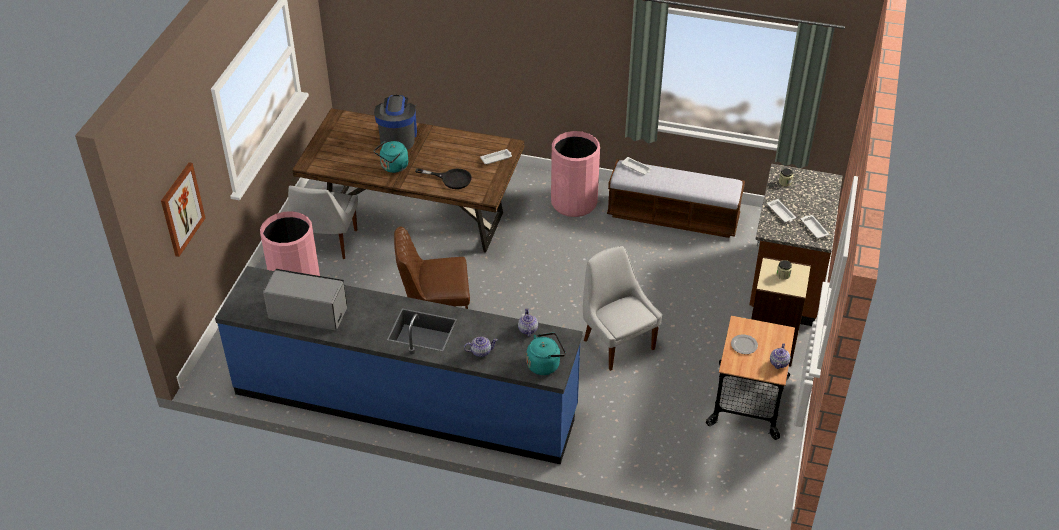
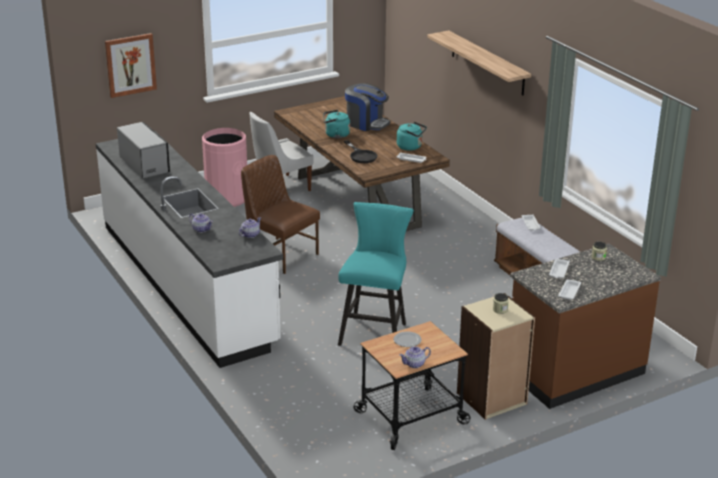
camera: 45 degrees right, 15 degrees down
(397, 137) = (366, 123): coffee machine -> coffee machine turned 75 degrees clockwise
(405, 401) = (187, 283): blue counter -> white counter
(516, 30) = (487, 63): none -> shelf
(545, 364) = (226, 255): turquoise kettle -> turquoise kettle (411, 147)
(574, 202) = (484, 246): pink trash can -> none
(617, 343) = (375, 332): white chair -> turquoise stool

